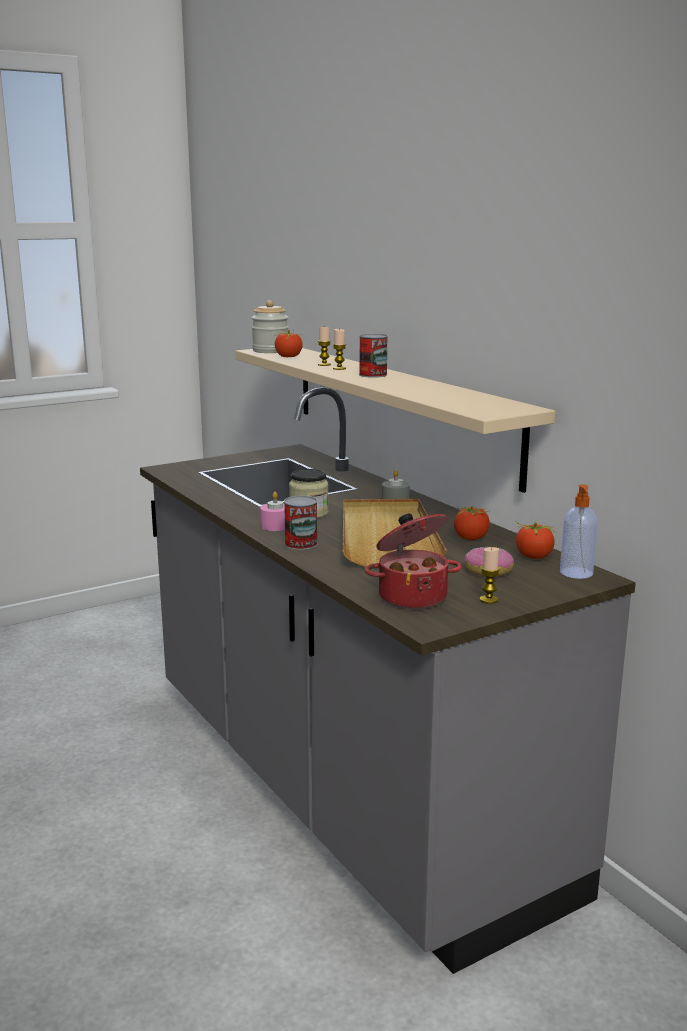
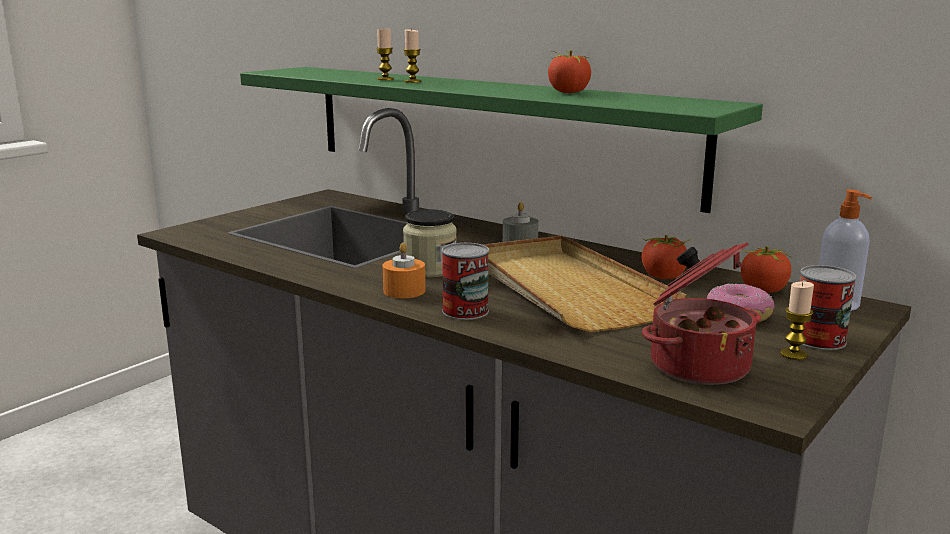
camera: 20 degrees left, 0 degrees up
(270, 351) = (289, 71): jar -> none
(275, 526) = (404, 291): pink candle -> orange candle
(288, 357) = (323, 75): tomato -> tomato (568, 92)
(373, 375) = (468, 85): can -> can (819, 340)
(399, 409) = (490, 129): beige shelf -> green shelf

